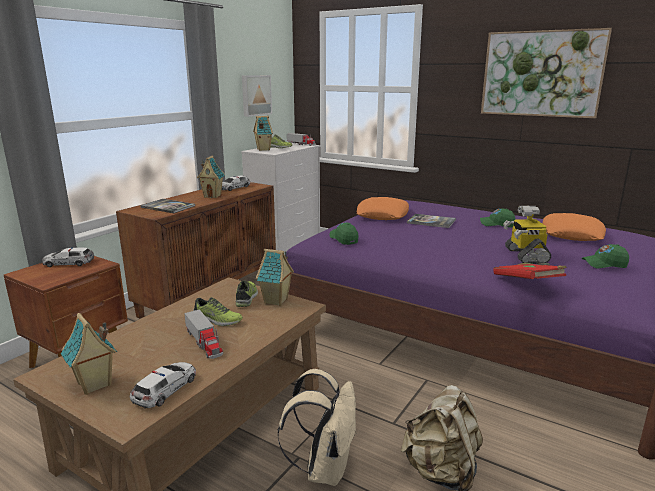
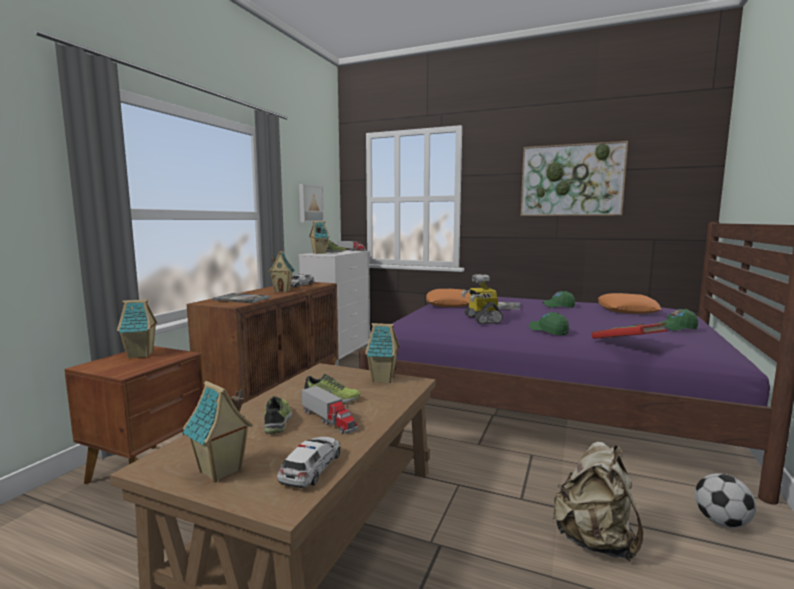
camera: 10 degrees left, 10 degrees down
(68, 263) = (141, 355): toy car -> toy house
(247, 298) = (350, 378): shoe -> shoe (278, 420)
(325, 467) = (473, 552): beige backpack -> none
(343, 239) = (429, 321): green cap -> green cap (548, 331)
(525, 255) = (604, 325): toy robot -> toy robot (481, 319)
(580, 470) = (721, 522): none -> football

